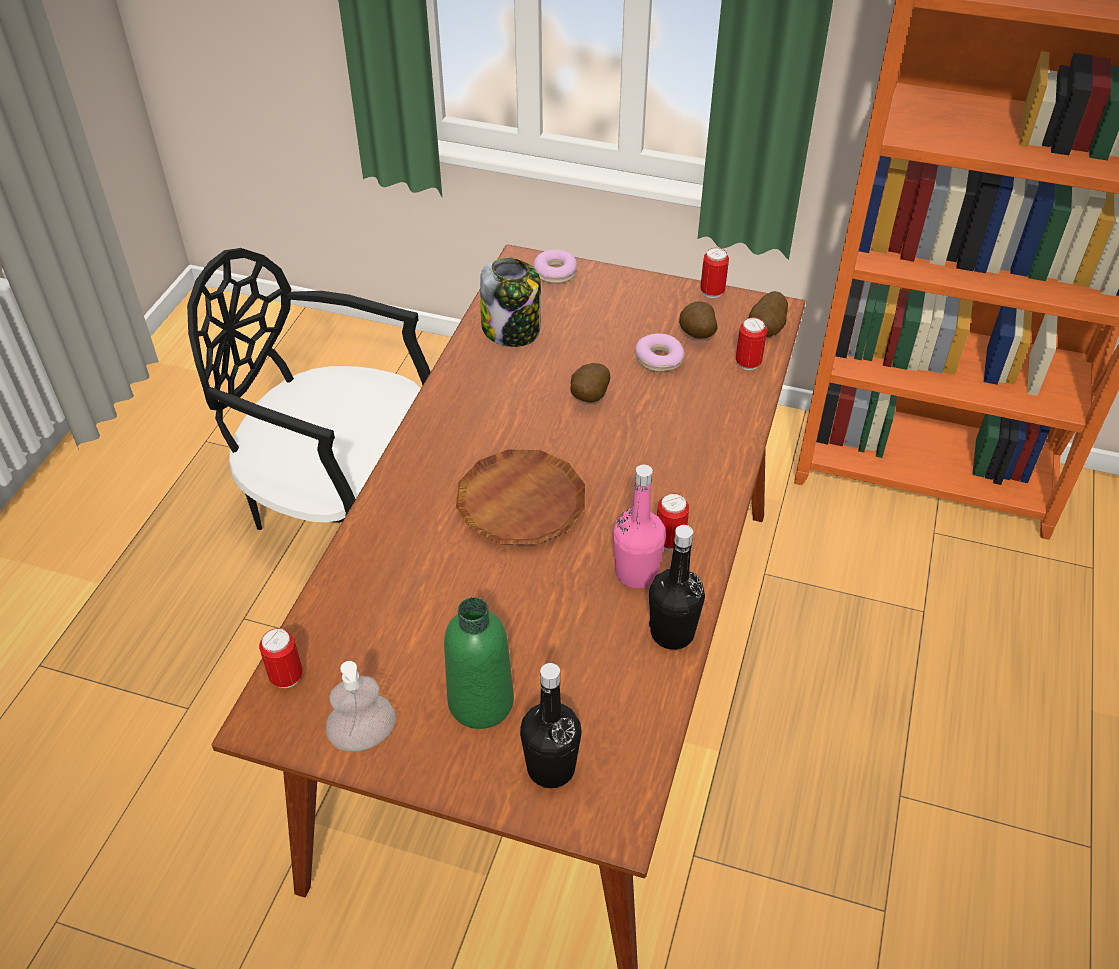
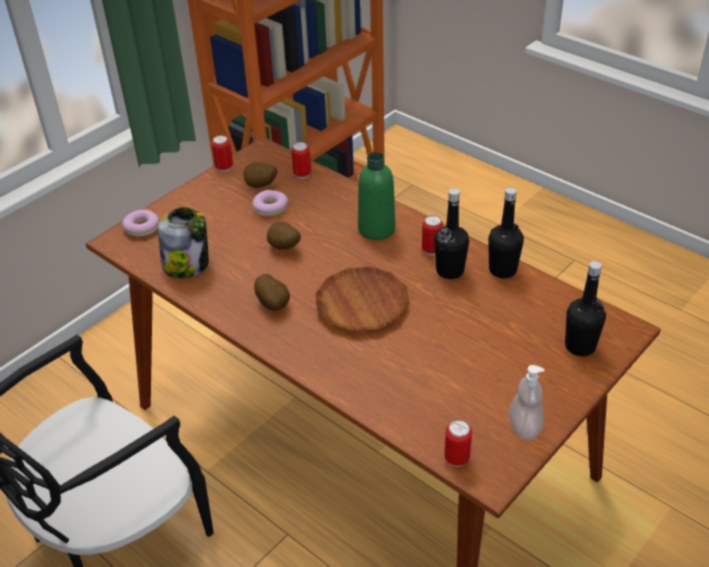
camera: 65 degrees left, 5 degrees down
(481, 702) = (519, 364): green bottle -> green bottle (376, 229)
(636, 573) = (450, 271): pink bottle -> black bottle
(767, 330) = (278, 158): potato -> potato (274, 304)

